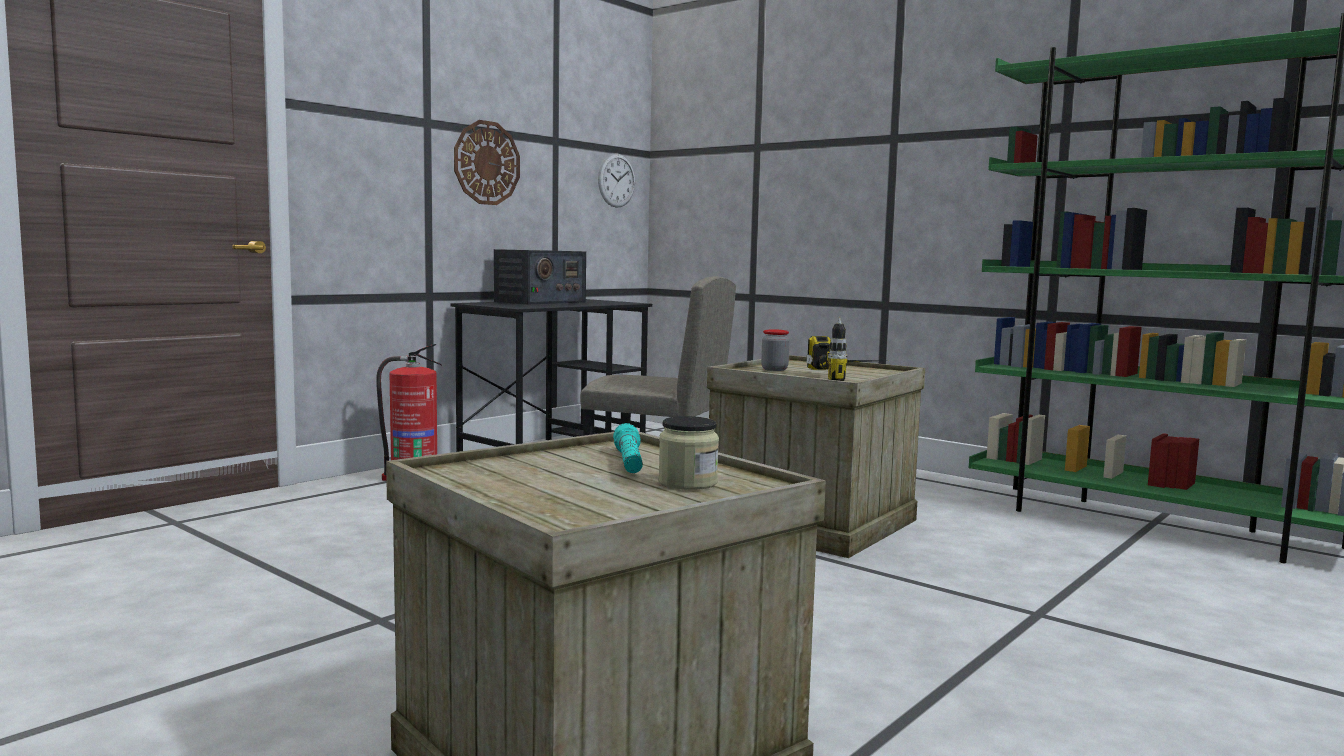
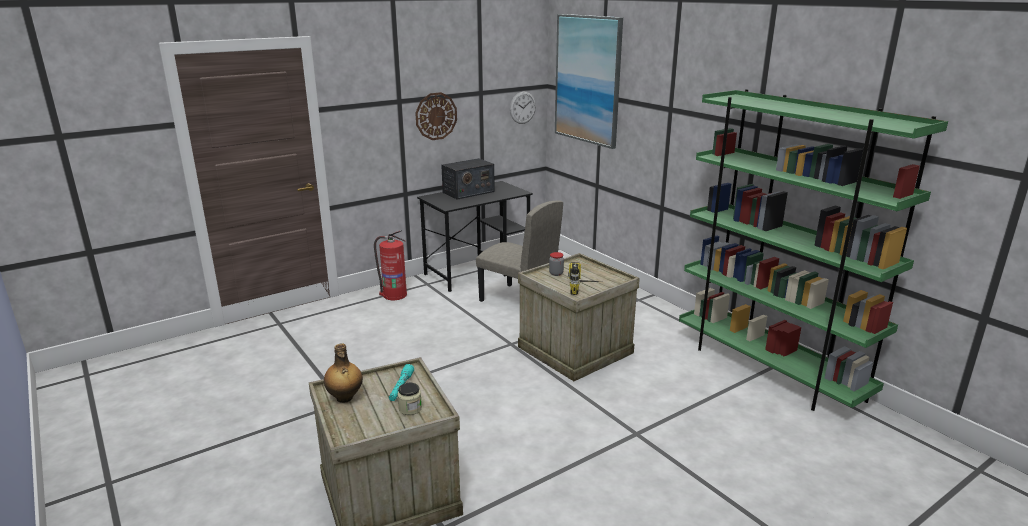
camera: 15 degrees right, 15 degrees up
(502, 478) = (345, 398): none -> bottle
(731, 125) = (587, 80): none -> picture

